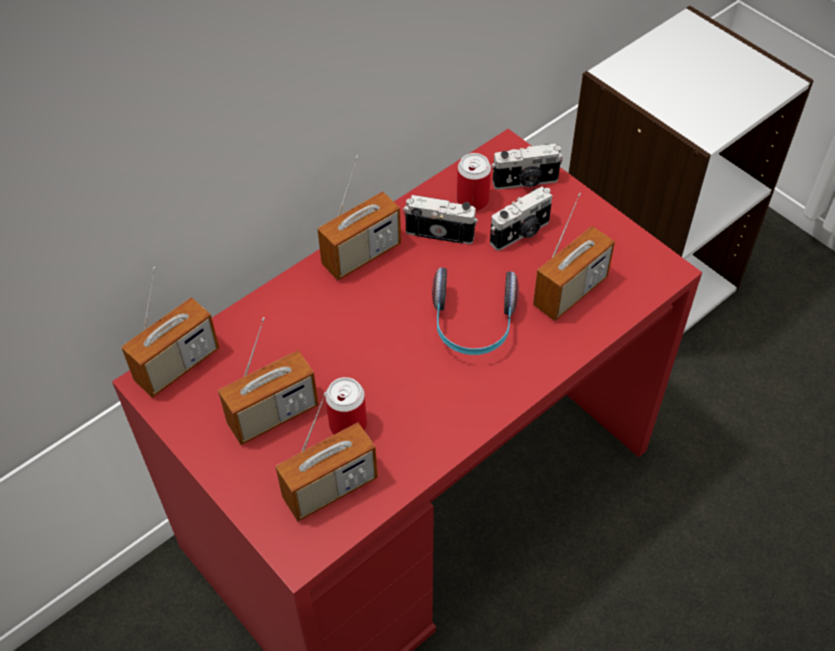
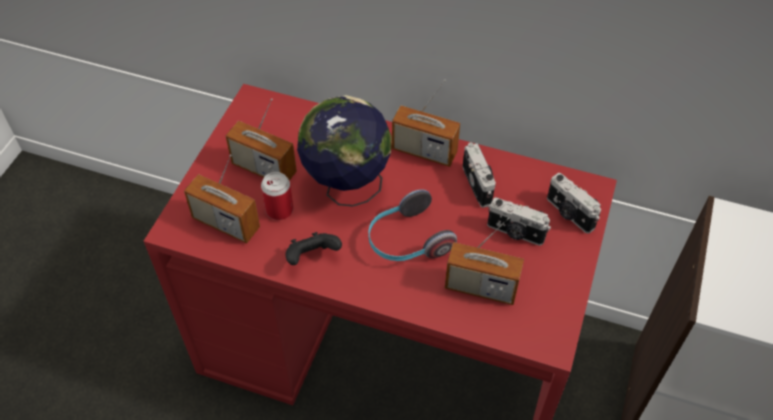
camera: 60 degrees right, 0 degrees up
(177, 365) = (272, 106): radio -> none
(363, 347) = (347, 189): none -> globe
(438, 421) = (312, 257): none -> black game controller
(472, 201) = (523, 190): can -> none

